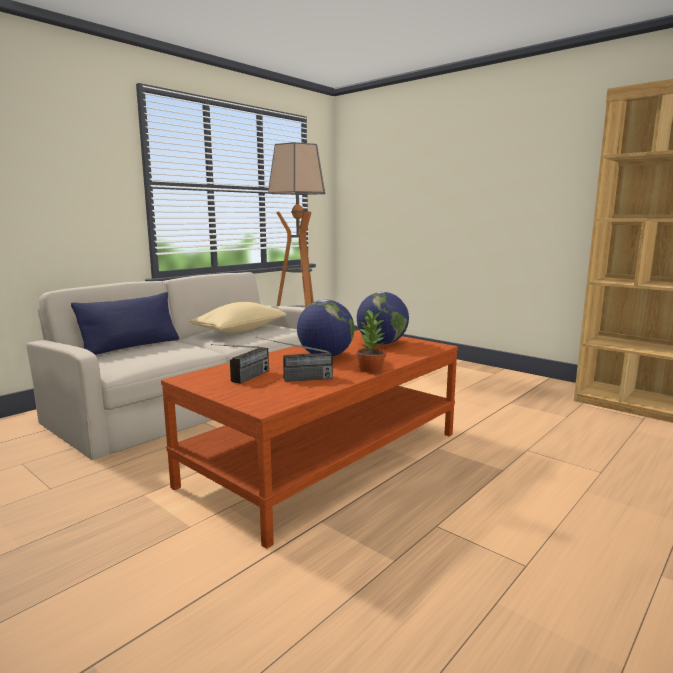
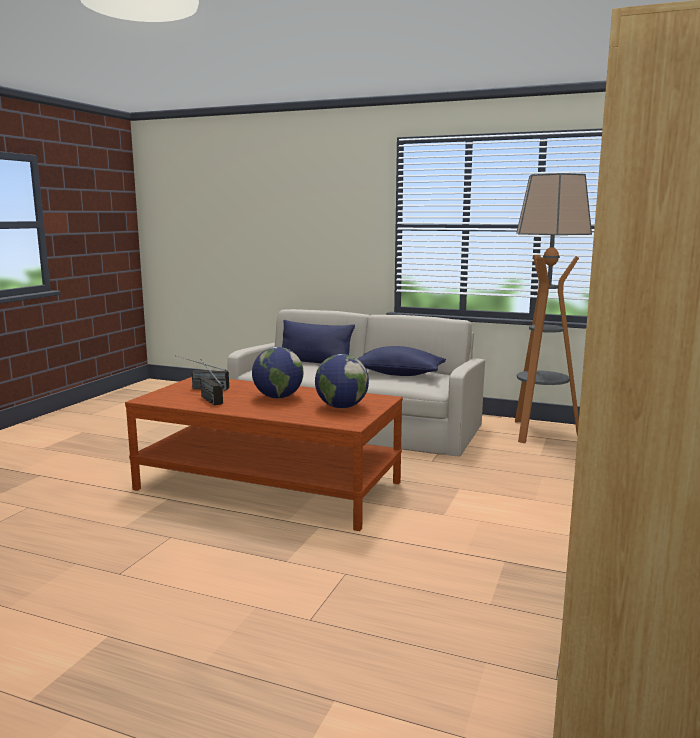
camera: 70 degrees right, 0 degrees up
(240, 330) = (398, 374): beige pillow -> blue pillow
(370, 369) = (246, 411): potted plant -> none

